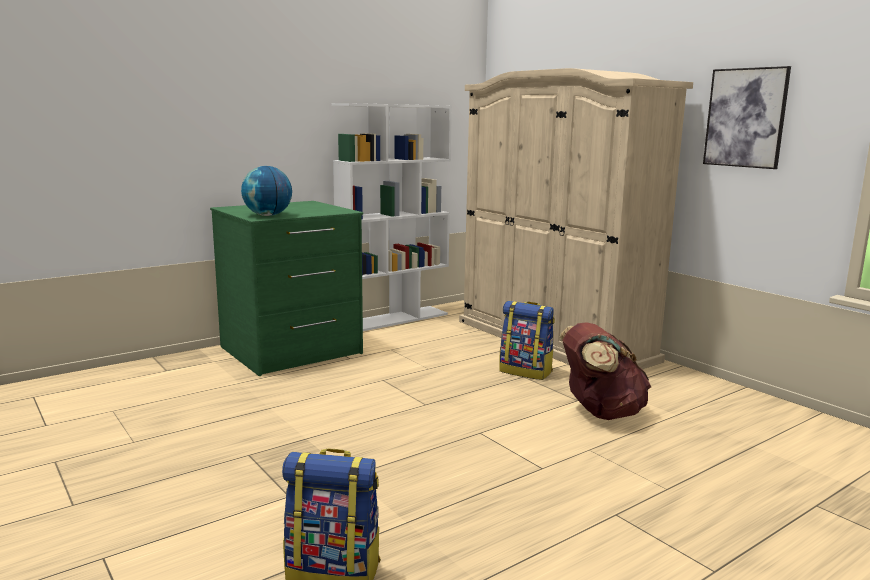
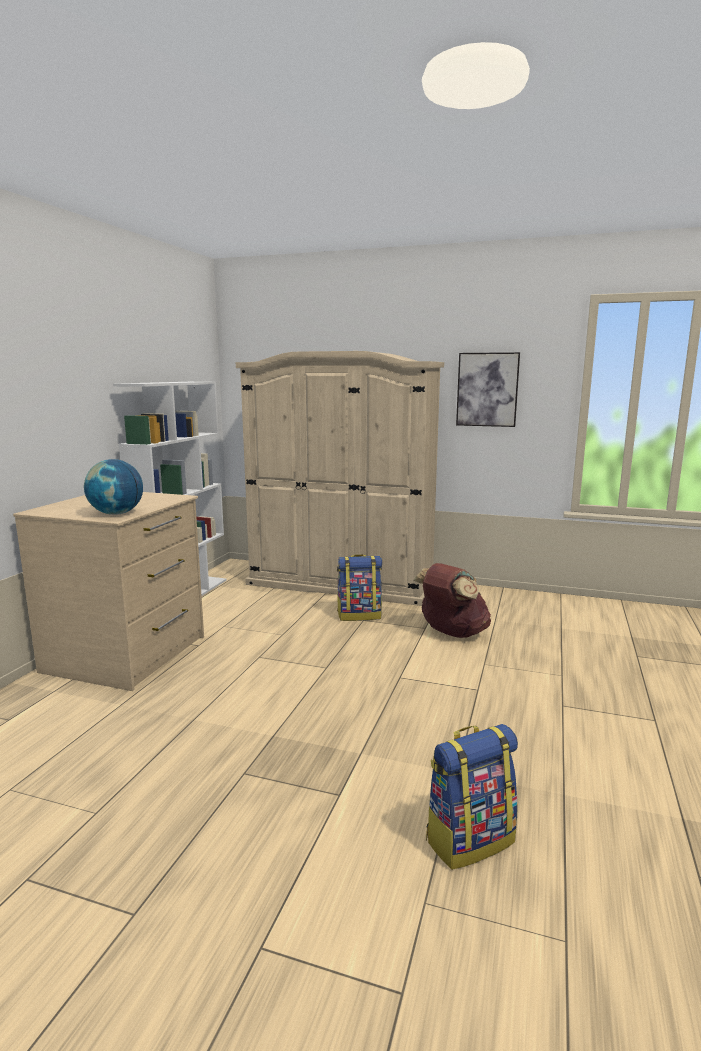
camera: 35 degrees left, 0 degrees up
(292, 351) = (127, 654): green dresser -> beige dresser

